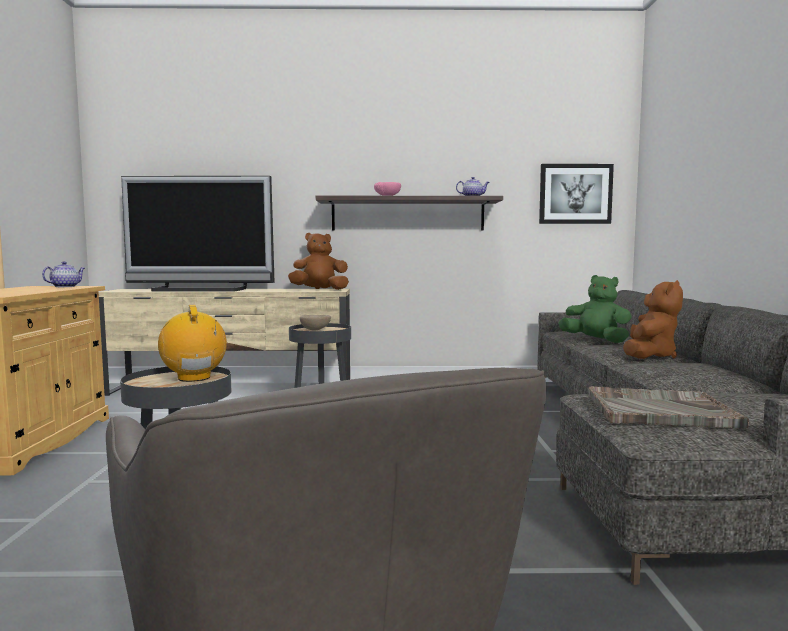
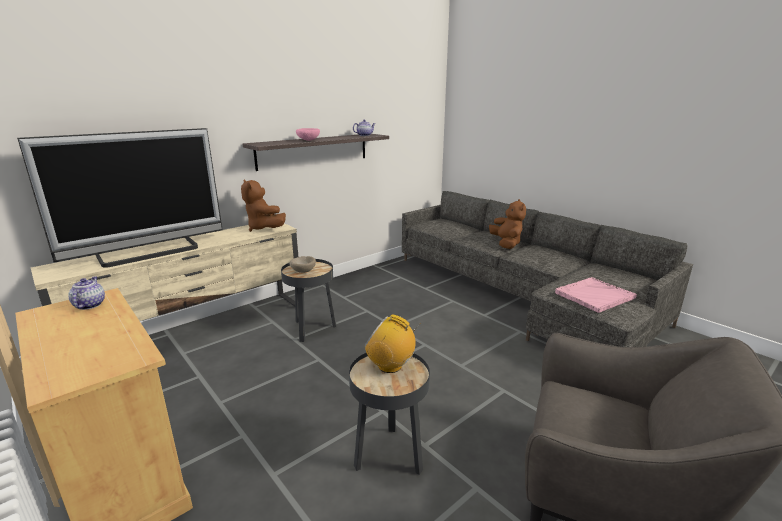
camera: 40 degrees left, 15 degrees up
(319, 290) = (264, 228): brown plush toy -> brown plush toy turned 75 degrees counterclockwise
(575, 194) = (415, 126): picture -> none
(596, 340) = (458, 233): green plush toy -> none
(658, 410) = (594, 295): grey tray -> pink tray

